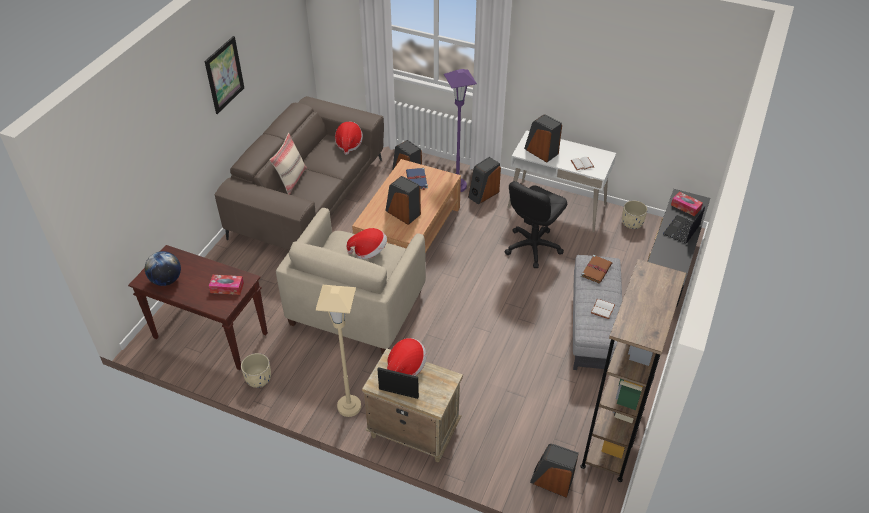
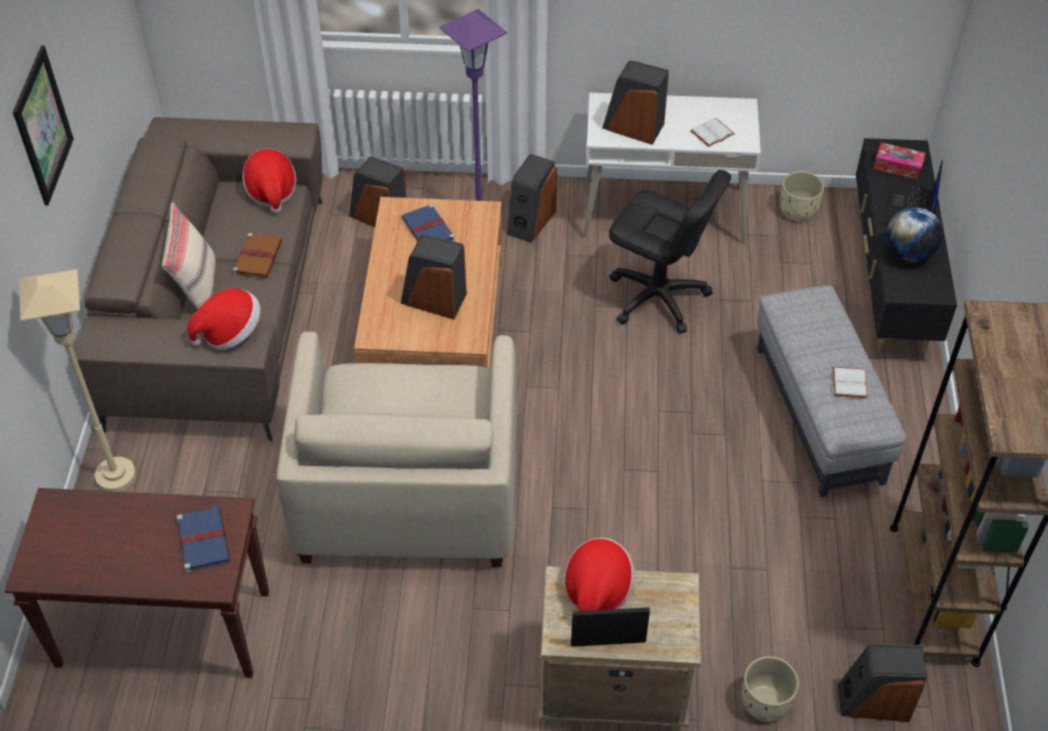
camera: 20 degrees left, 5 degrees up
(166, 280) = (77, 559): globe -> globe (908, 254)
(227, 288) = (203, 540): tissue box -> blue book
(259, 379) = (295, 683): beige planter -> beige planter (766, 702)
(349, 406) = (481, 682): beige floor lamp -> beige floor lamp (116, 476)
(369, 251) = (415, 390): hat -> hat (230, 332)
(532, 247) = (658, 297): black office chair -> black office chair turned 75 degrees counterclockwise
(596, 270) = (807, 316): brown book -> brown book (258, 257)

